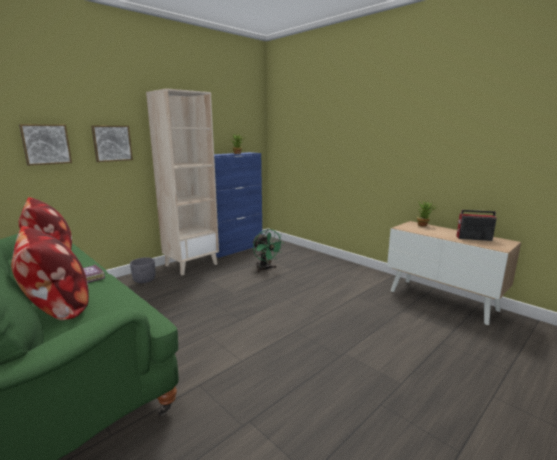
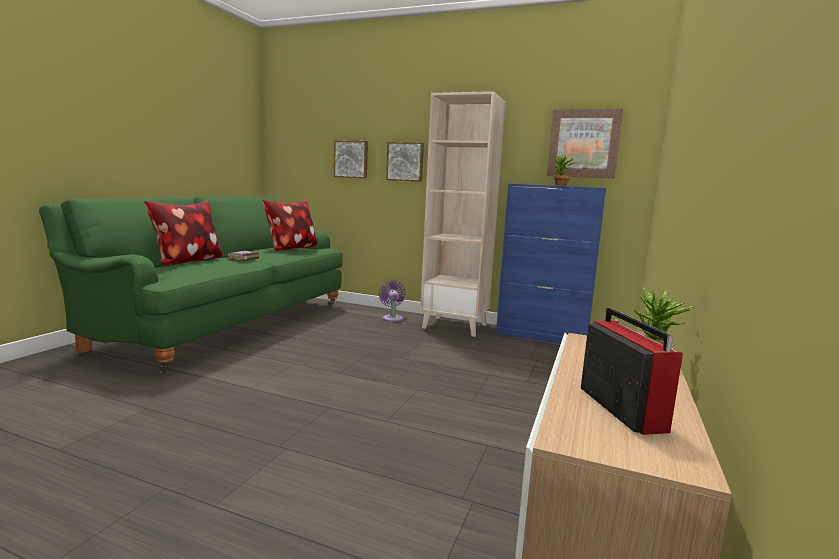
camera: 65 degrees right, 5 degrees down
(144, 280) = (392, 318): grey planter -> purple fan
(235, 125) = (583, 143): none -> picture
(265, 269) = (498, 363): green fan -> none

